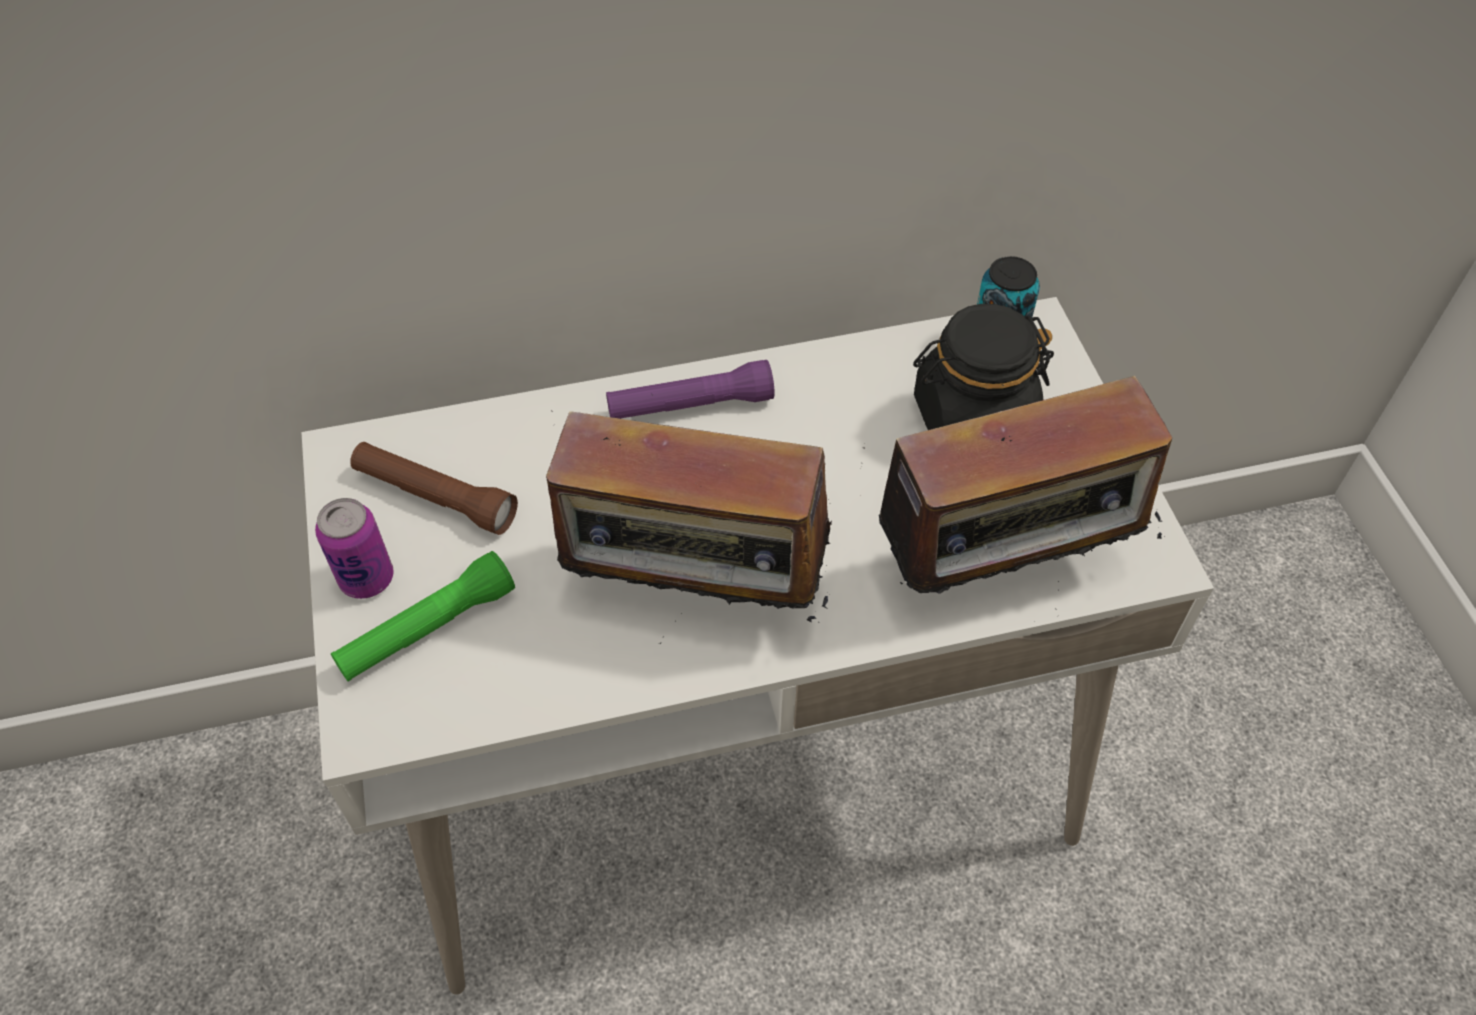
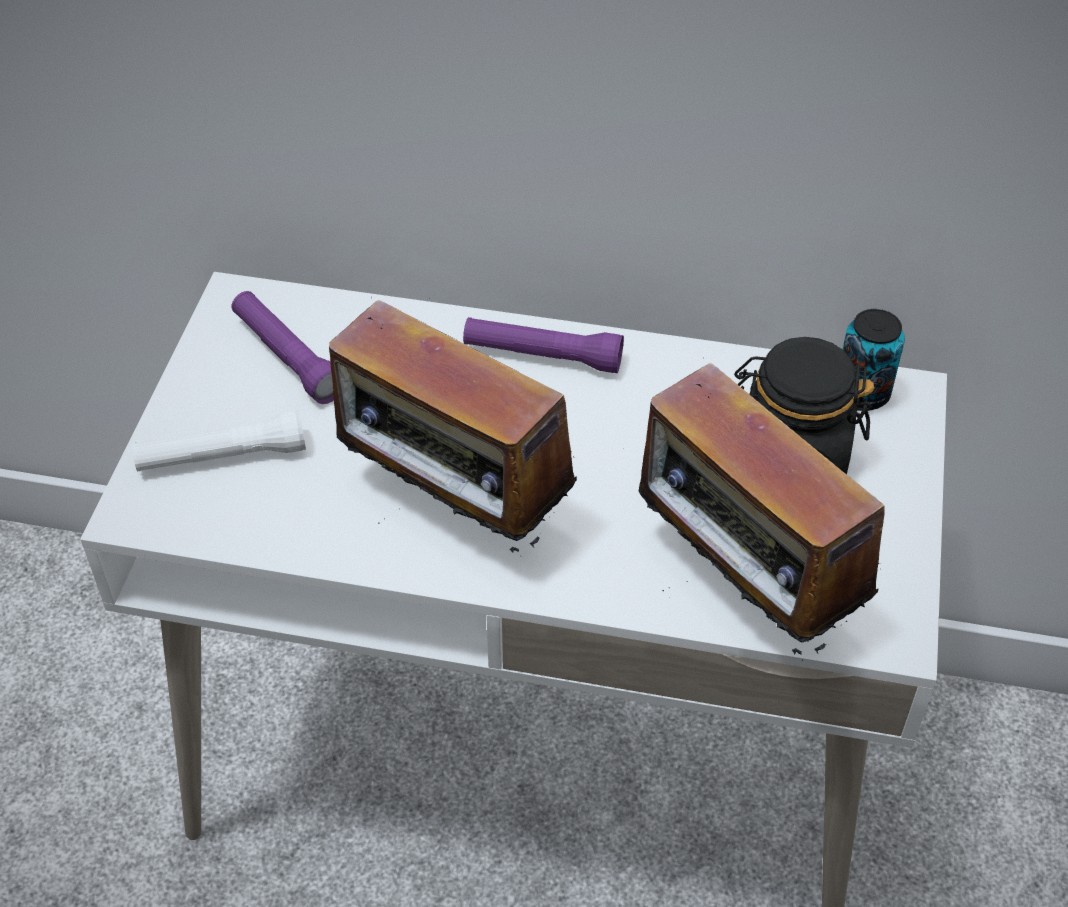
camera: 25 degrees right, 5 degrees down
(367, 578) = (198, 401): can -> none
(427, 629) = (222, 456): green flashlight -> white flashlight
(435, 497) = (288, 357): brown flashlight -> purple flashlight
(1004, 569) = (741, 589): radio -> radio turned 45 degrees clockwise

